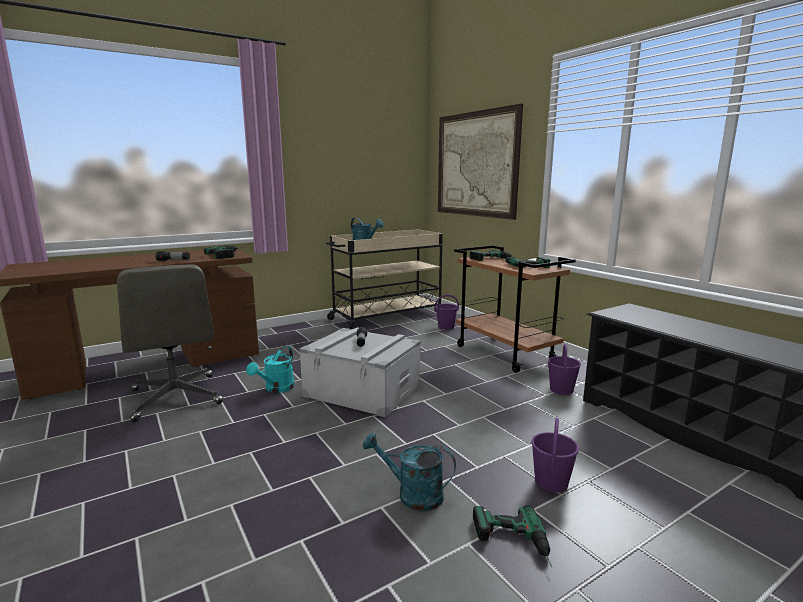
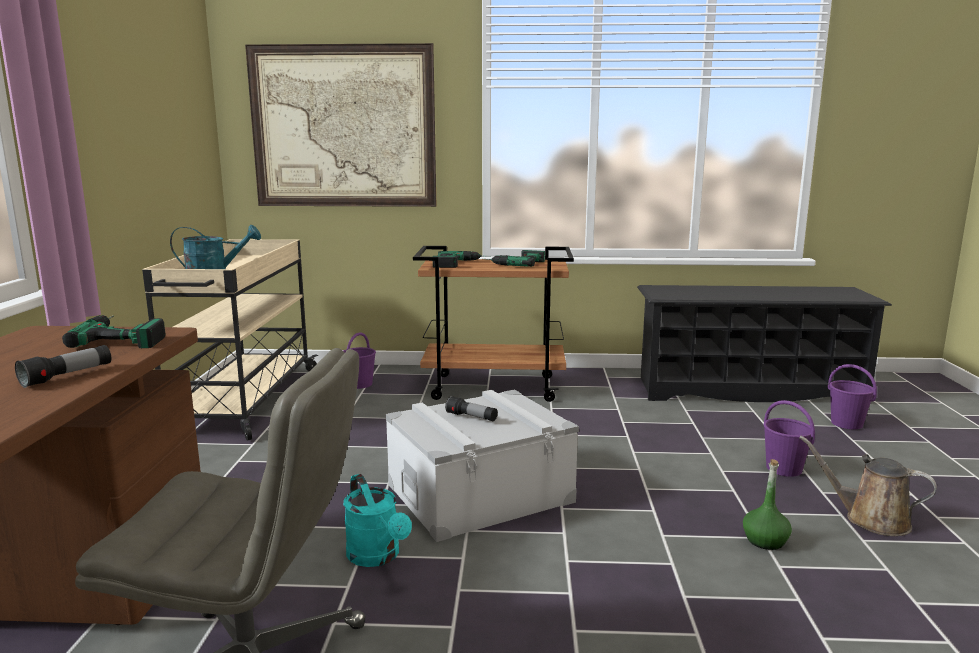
camera: 55 degrees left, 0 degrees up
(412, 494) = (765, 540): turquoise watering can -> green bottle
(513, 543) = (870, 519): power drill -> brown watering can
(561, 389) = (615, 399): purple bucket -> purple bucket (846, 423)

